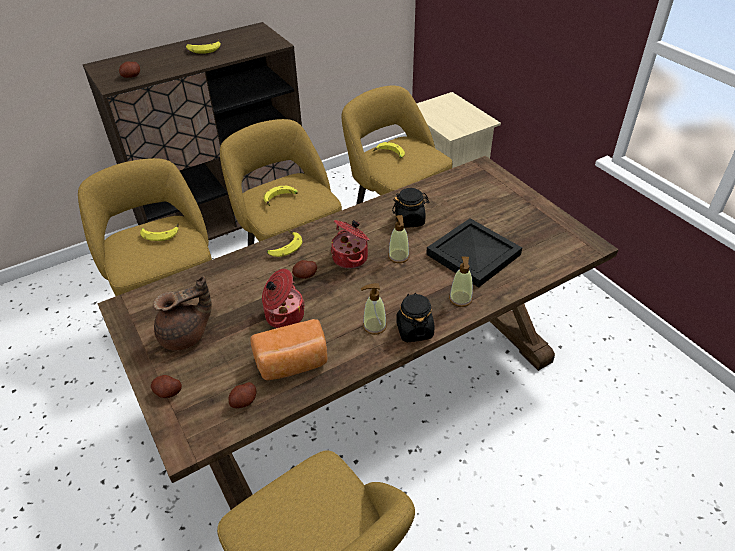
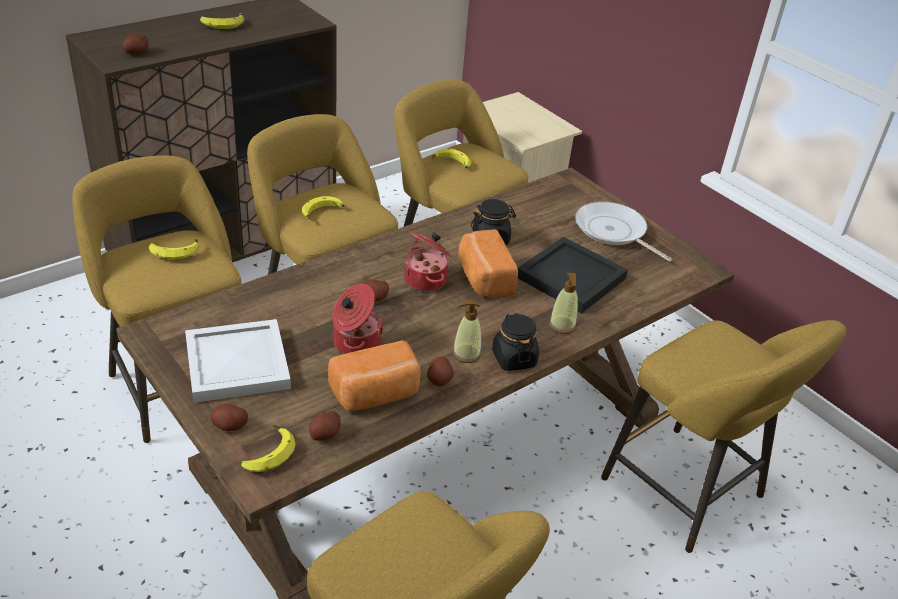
camera: 10 degrees left, 5 degrees down
(186, 336) = (239, 364): brown teapot -> white tray
(284, 247) = (342, 267): banana -> banana (266, 453)
(348, 350) = (439, 380): none -> potato
(398, 256) = (483, 279): soap dispenser -> bread
(514, 212) = (613, 232): none -> frying pan
(576, 429) = (689, 494): none -> yellow stool

